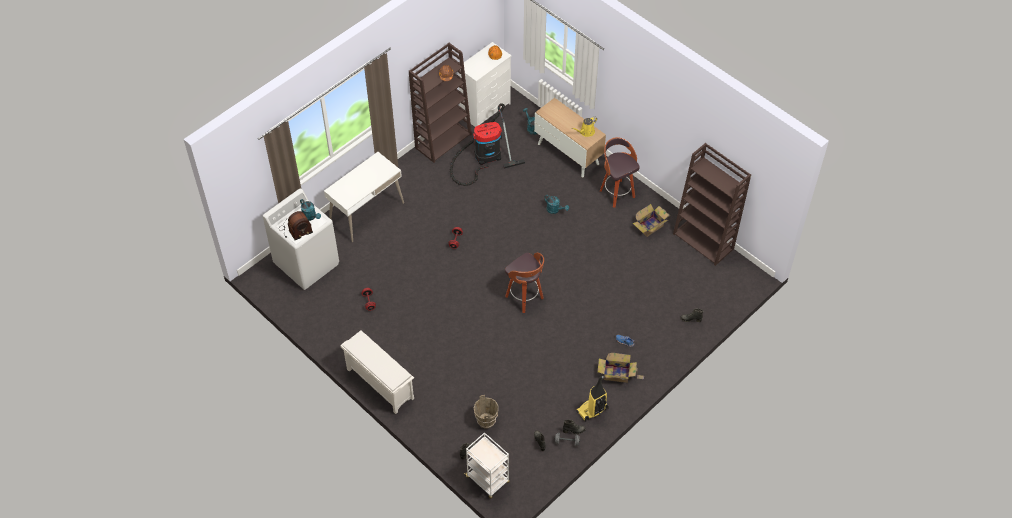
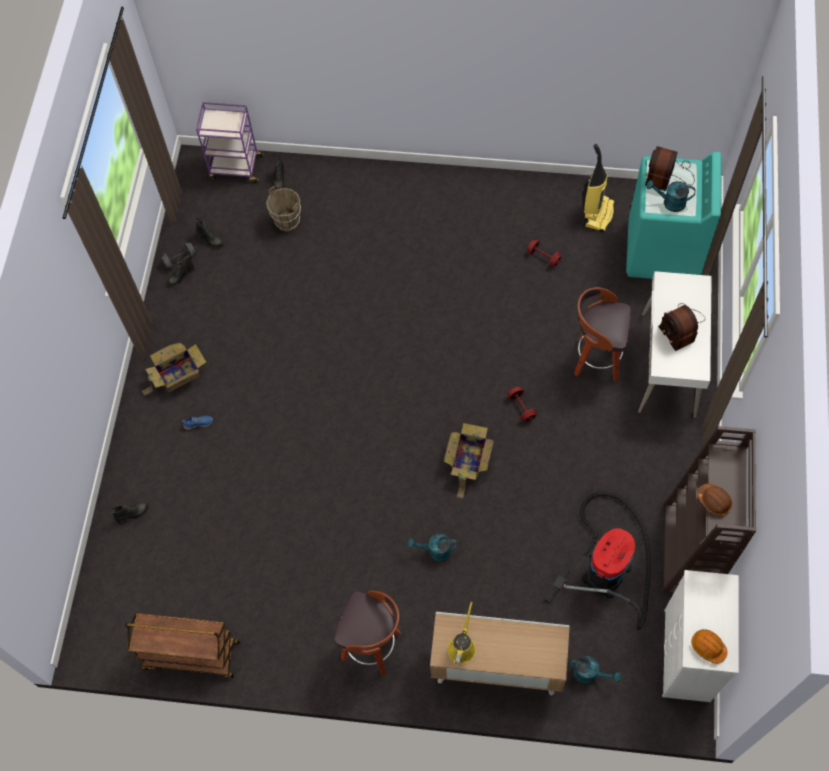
camera: 145 degrees right, 10 degrees up
(307, 263) = (663, 251): white washing machine -> turquoise washing machine
(364, 179) = (680, 326): none -> radio
(379, 384) = (439, 181): white shoe rack -> none
(487, 480) = (235, 167): white cart -> purple cart
(525, 298) = (366, 393): stool -> stool (596, 360)
(592, 410) = (176, 312): vacuum cleaner -> vacuum cleaner (597, 214)
(651, 226) = (283, 625): cardboard box -> cardboard box (468, 461)
(704, 241) = (190, 656): brown bookcase -> brown cart

